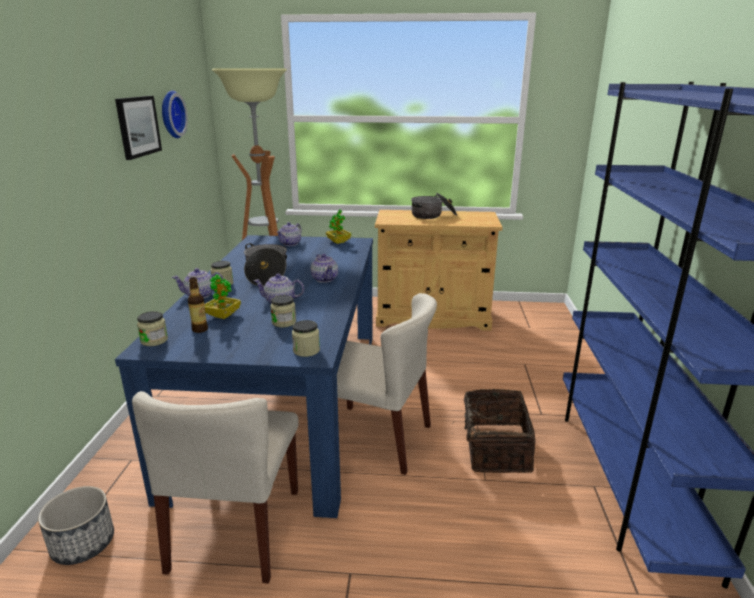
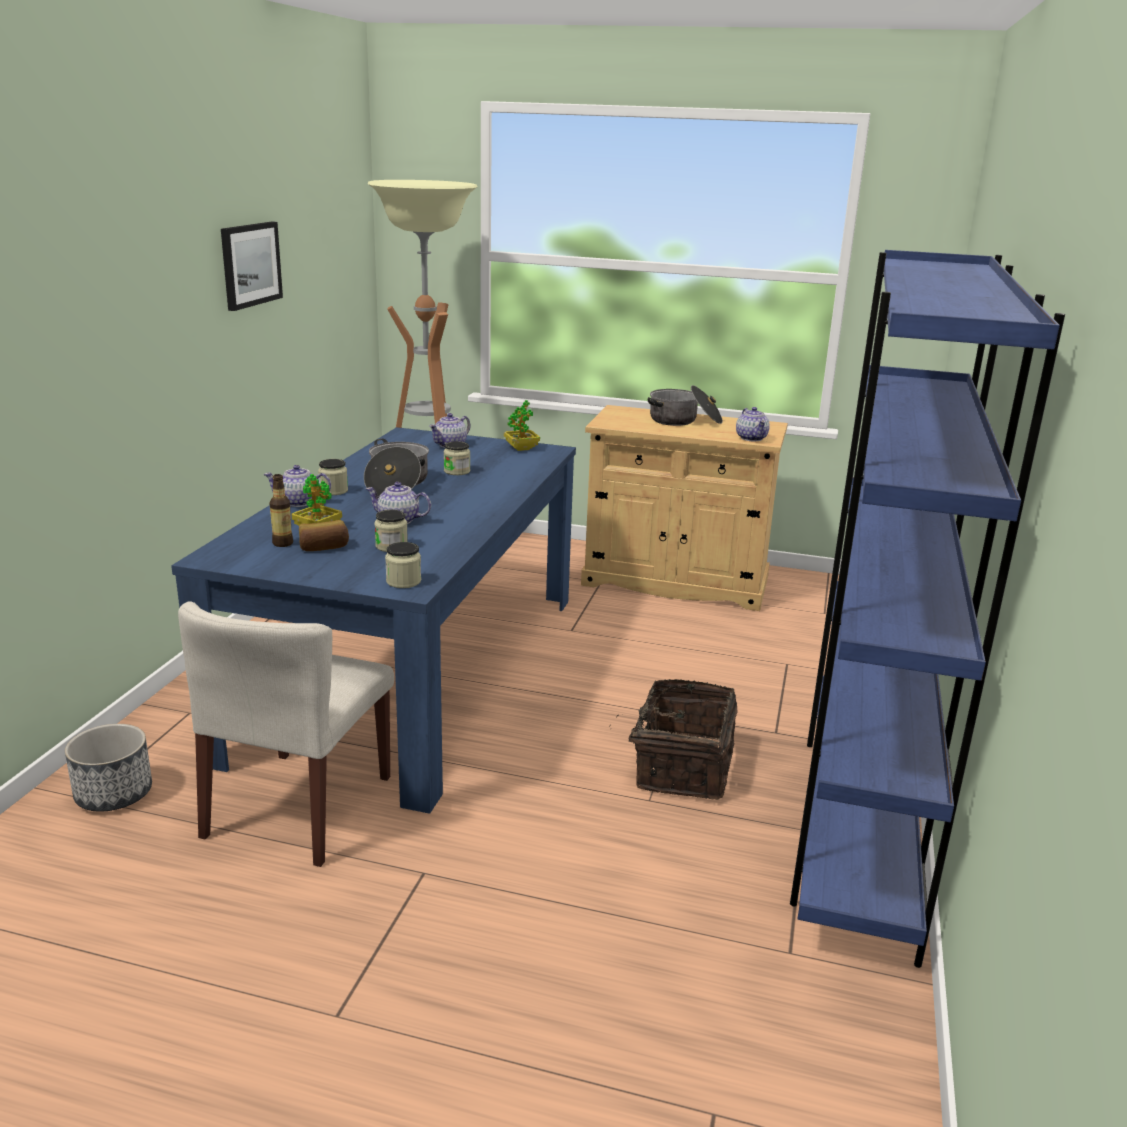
camera: 10 degrees right, 0 degrees up
(154, 340) = (223, 550): jar -> jar (457, 471)
(170, 114) = (302, 246): wall clock -> none
(233, 329) = (323, 548): none -> bread
(325, 279) = (473, 498): teapot -> teapot (751, 438)
(376, 437) = (519, 730): beige chair -> none

